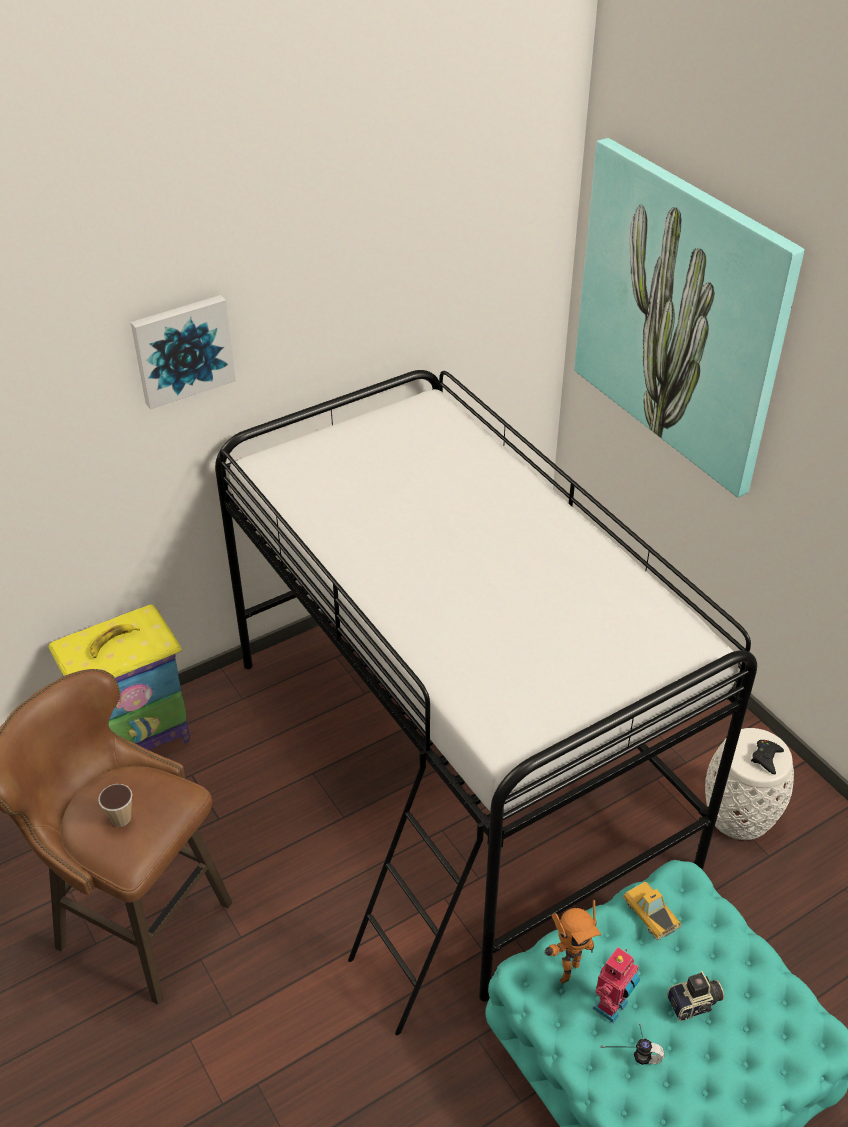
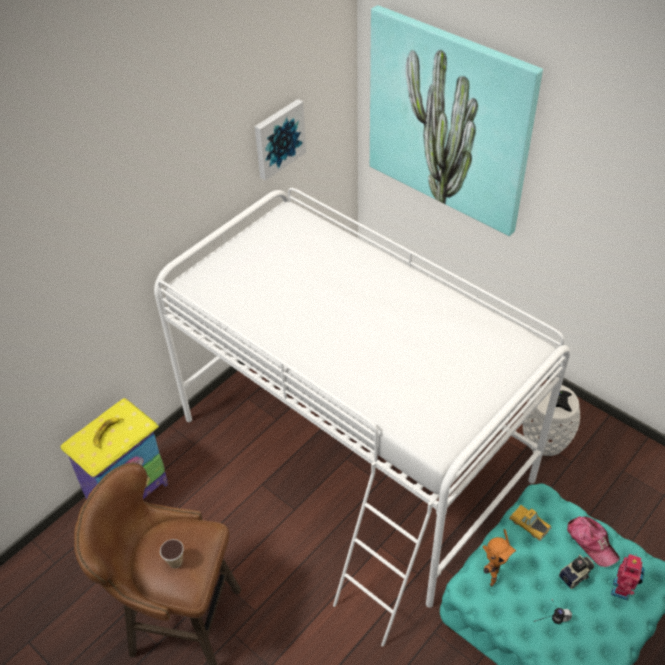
camera: 15 degrees left, 5 degrees up
(182, 350) = (122, 217): picture -> picture (278, 138)
(455, 765) = (355, 454): black bed -> white bed
(612, 1007) = (527, 592): toy robot -> toy robot (622, 590)
(735, 964) = (591, 542): none -> cap

